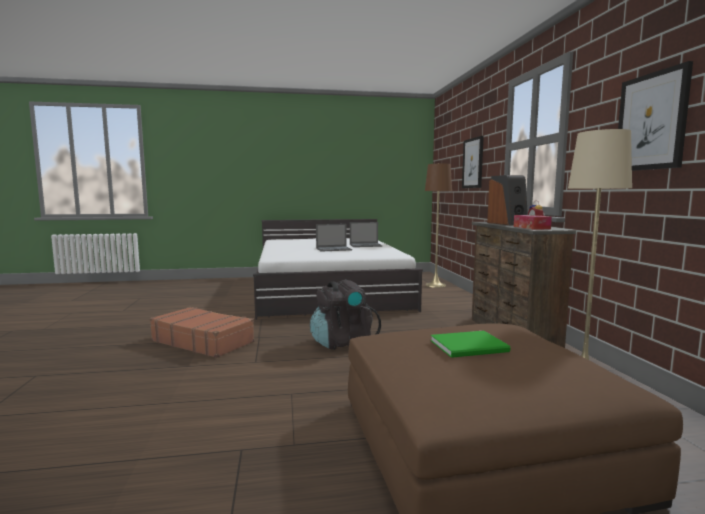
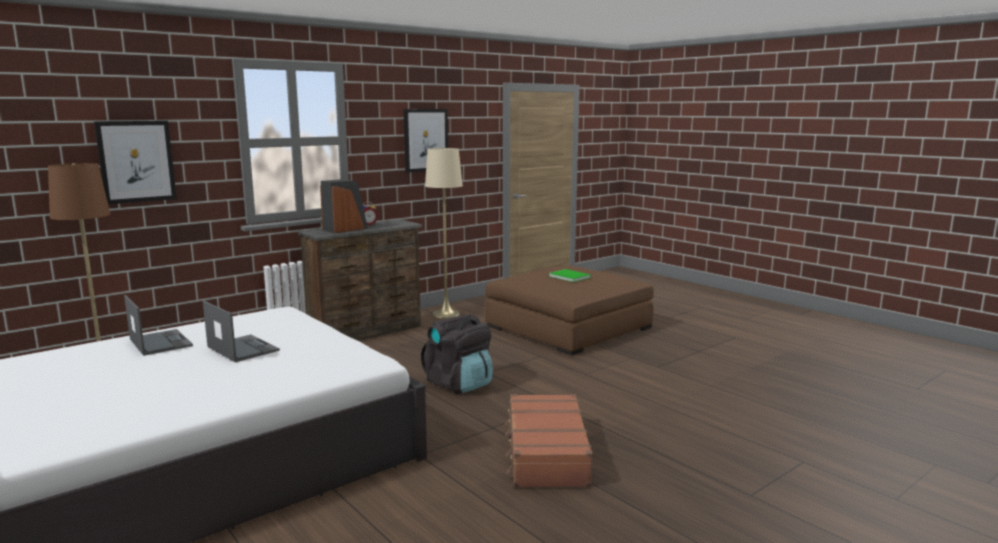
camera: 120 degrees left, 5 degrees up
(531, 227) = (393, 224): tissue box -> none

